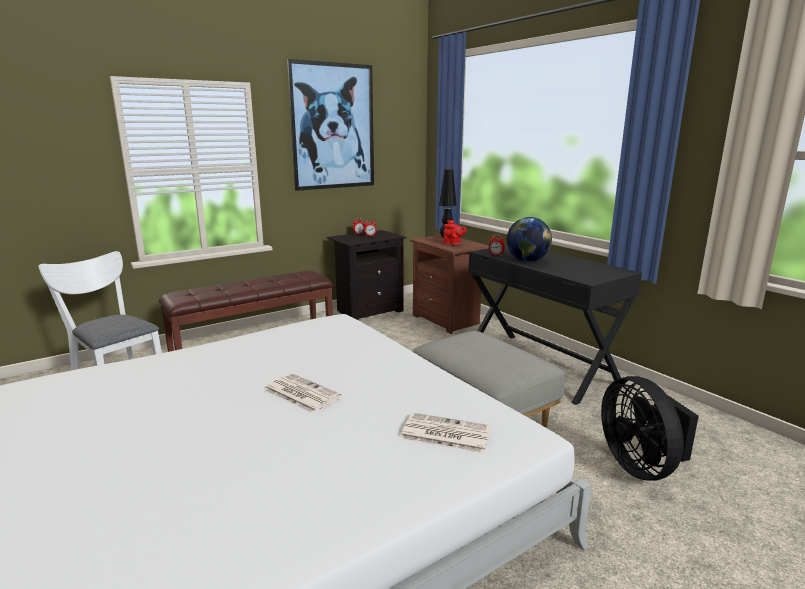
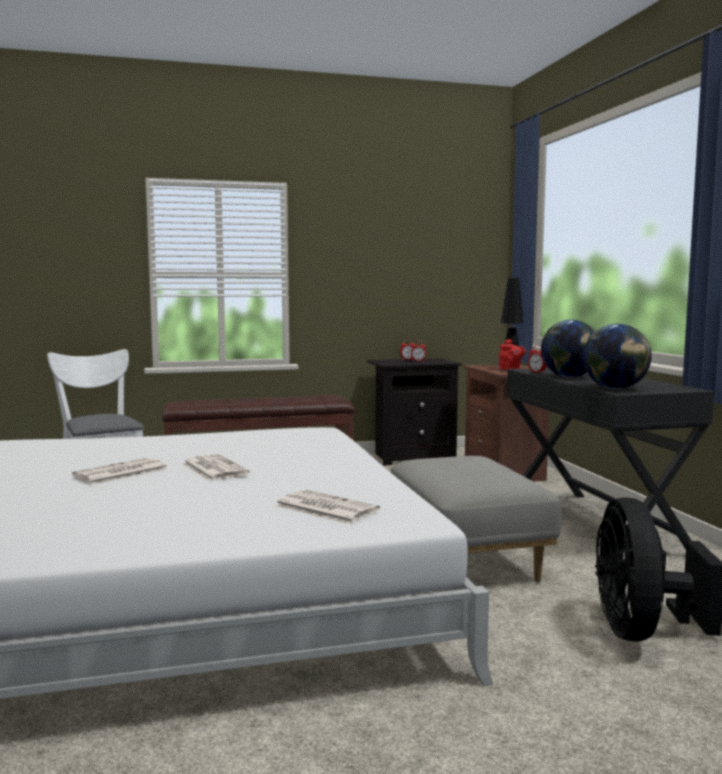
camera: 20 degrees right, 10 degrees down
(216, 415) = (120, 473): none -> newspaper
(333, 127) = (382, 232): picture -> none
(578, 276) = (615, 388): none -> globe

